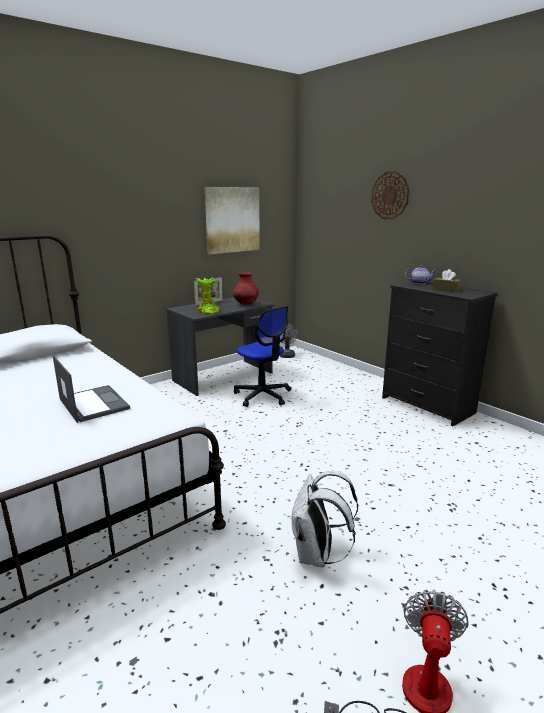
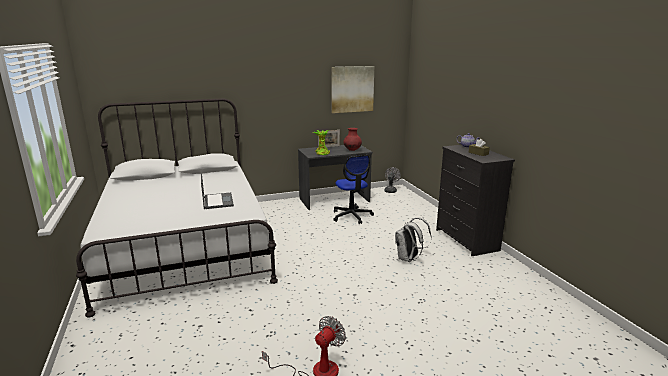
camera: 20 degrees right, 0 degrees up
(317, 555) = (317, 306): white backpack -> white backpack (409, 259)
(390, 195) = (459, 78): wall clock -> none

